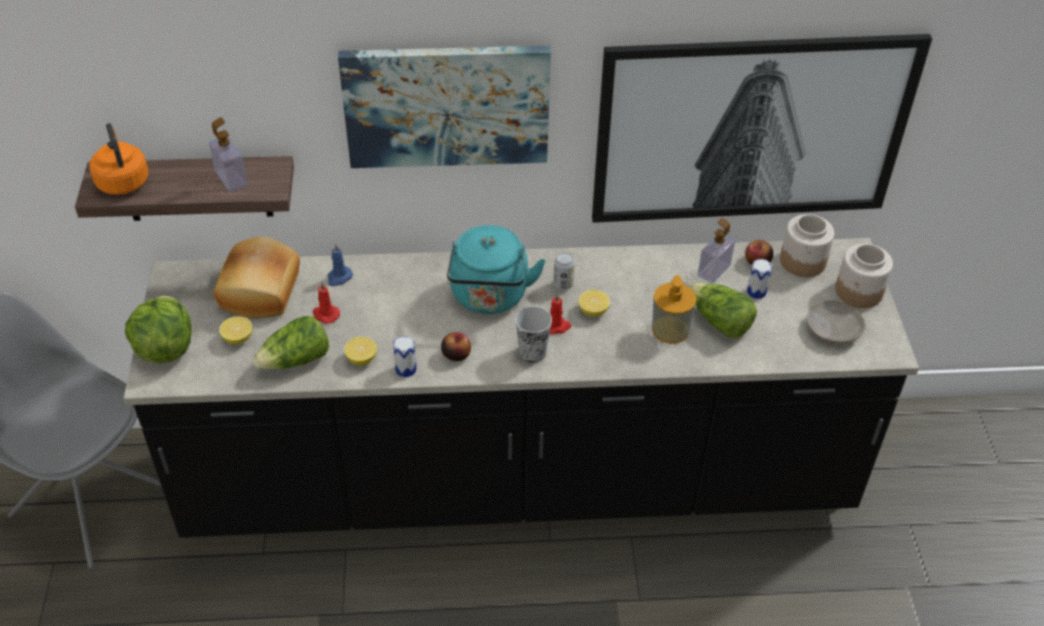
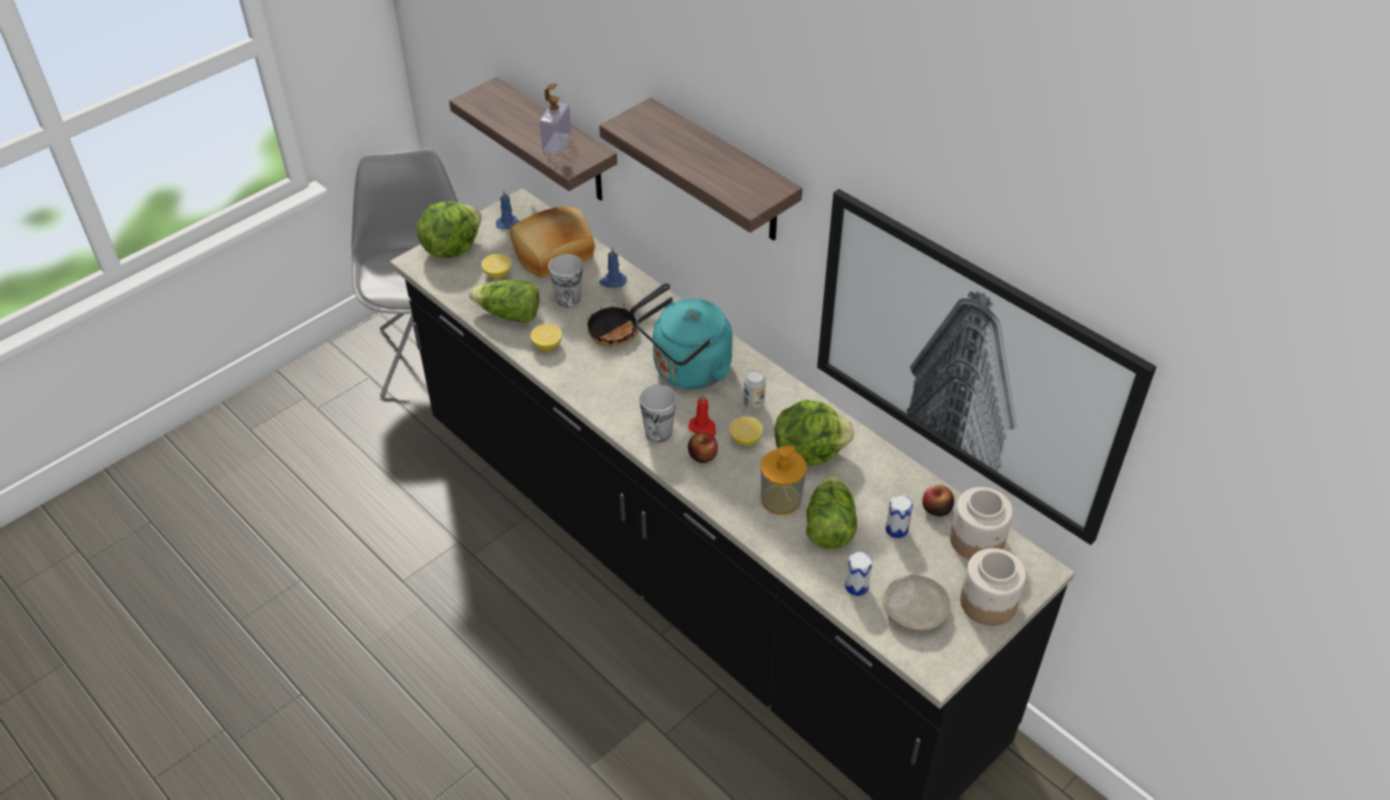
camera: 50 degrees right, 0 degrees up
(122, 181) = (496, 101): orange kettle -> none
(186, 295) = (509, 224): none -> blue candle
(325, 314) = (568, 299): red candle -> cup
(397, 305) = (620, 328): none -> frying pan
(406, 369) = (562, 374): can -> can (856, 586)
(446, 105) = (723, 173): picture -> shelf
(456, 354) = (608, 391): apple -> apple (702, 455)
(641, 287) = (809, 451): none -> lettuce
(714, 271) = (887, 486): soap dispenser -> none

